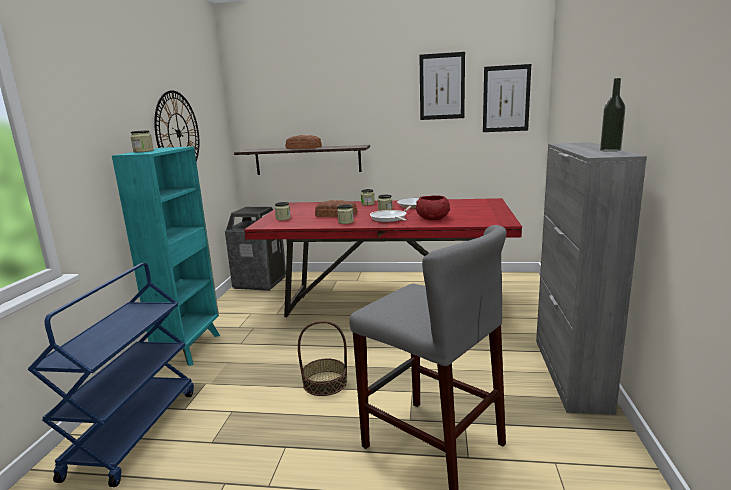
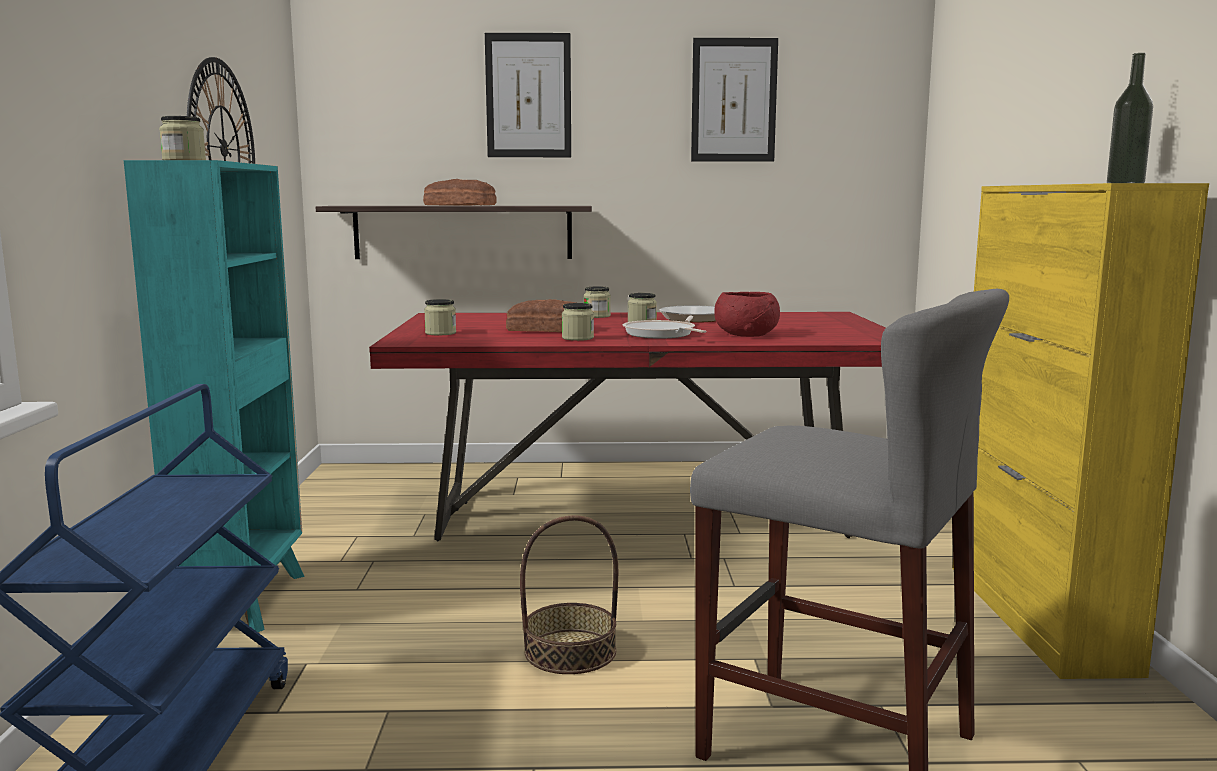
camera: 10 degrees left, 5 degrees down
(260, 282) = (355, 482): trash can -> none
(506, 99) = (851, 129): picture -> picture (528, 96)
(570, 373) = (1037, 617): grey cabinet -> yellow cabinet

